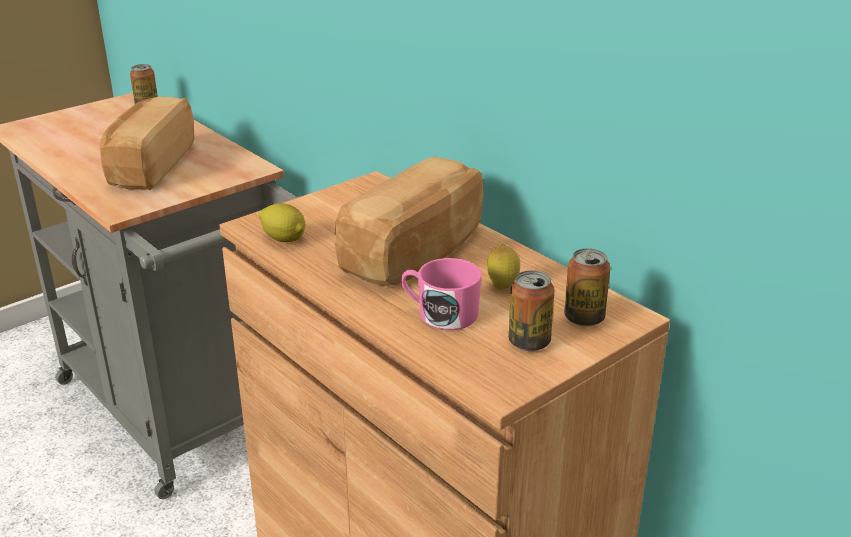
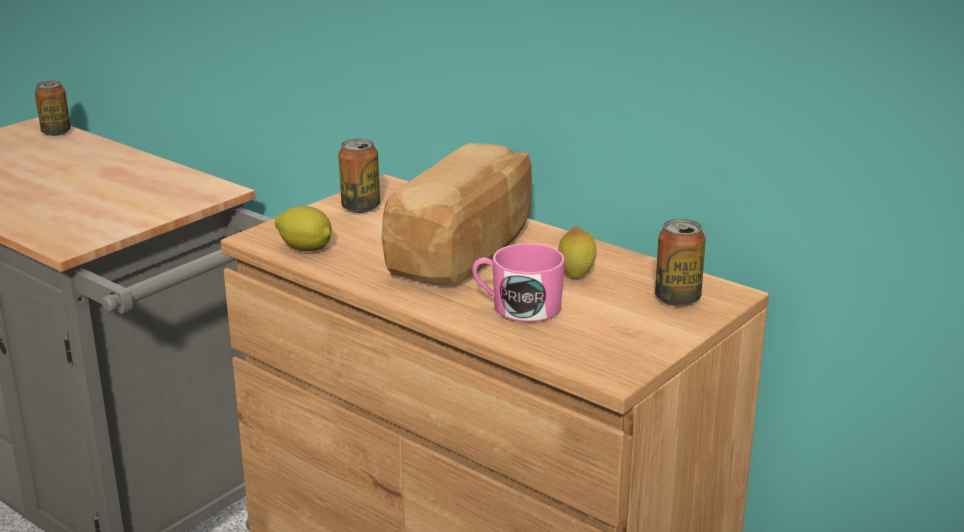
camera: 10 degrees left, 5 degrees down
(150, 166) = (86, 196): bread -> none
(529, 342) = (627, 326): can -> can (360, 207)

